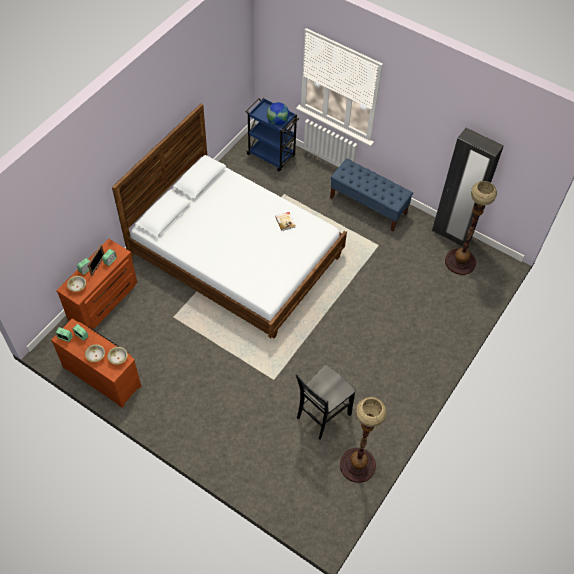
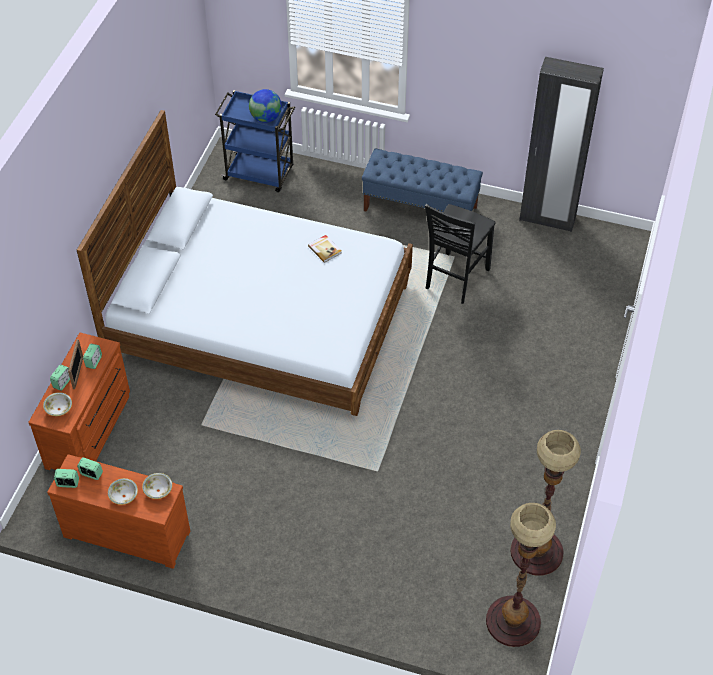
camera: 15 degrees left, 5 degrees down
(322, 416) = (463, 501): black chair -> black chair (455, 279)
(460, 262) = (572, 251): floor lamp -> floor lamp (513, 621)

